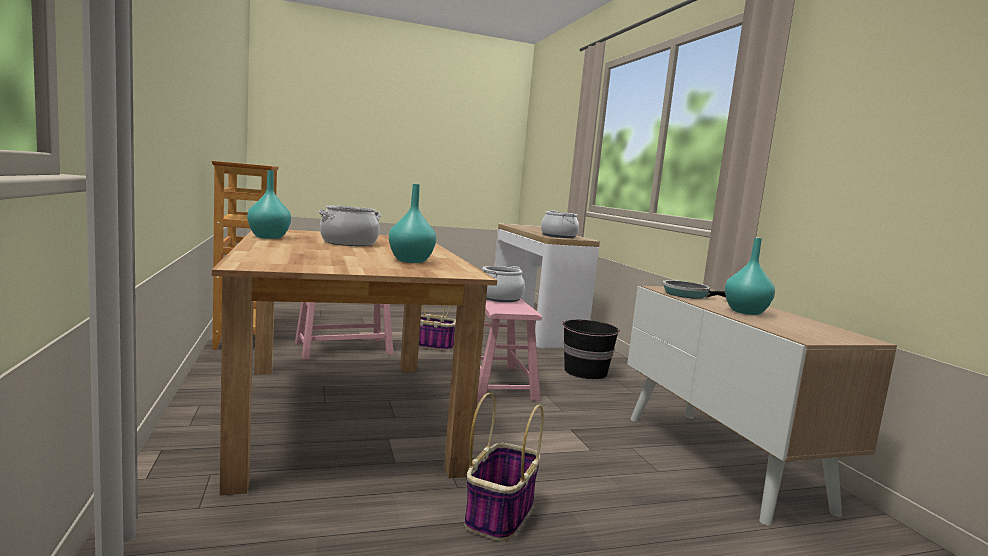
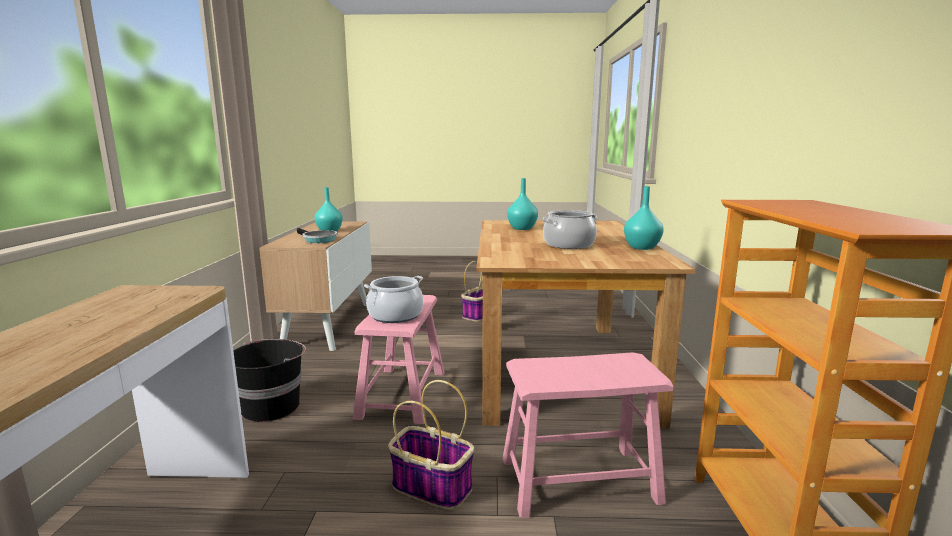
camera: 160 degrees left, 5 degrees up
(558, 236) = (154, 299): cooking pot -> none

